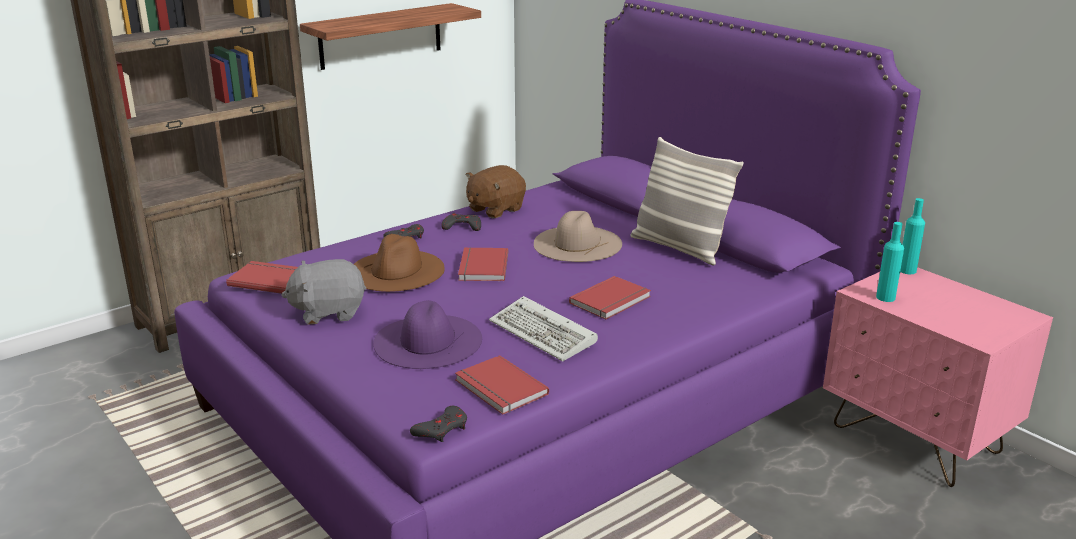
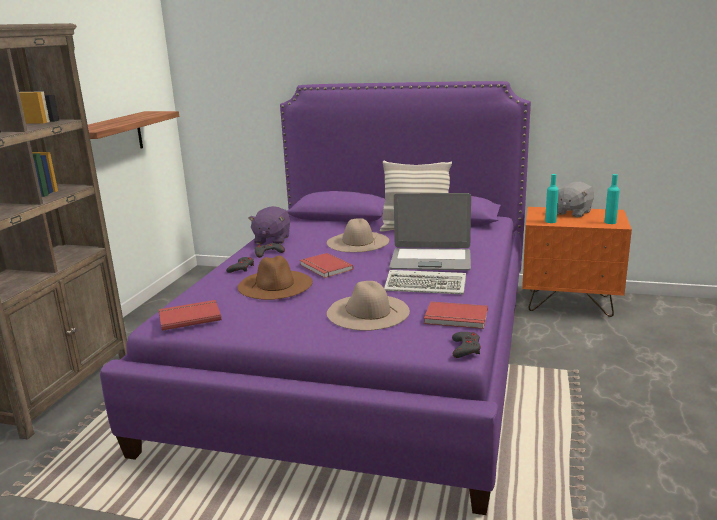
camera: 35 degrees left, 5 degrees down
(328, 312) = (269, 320): grey plush toy -> grey plush toy (572, 212)
(427, 341) = (367, 311): purple hat -> beige hat
(495, 209) = (272, 240): brown plush toy -> purple plush toy
(612, 301) = (431, 260): red book -> laptop
(907, 270) = (537, 209): turquoise bottle -> turquoise bottle (610, 222)
(916, 440) = (569, 303): pink nightstand -> orange nightstand

